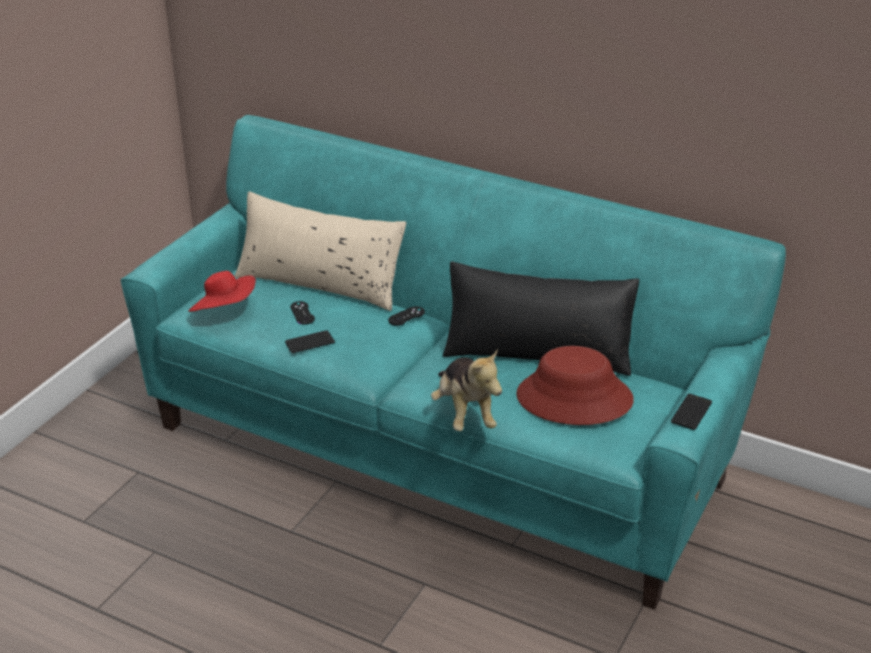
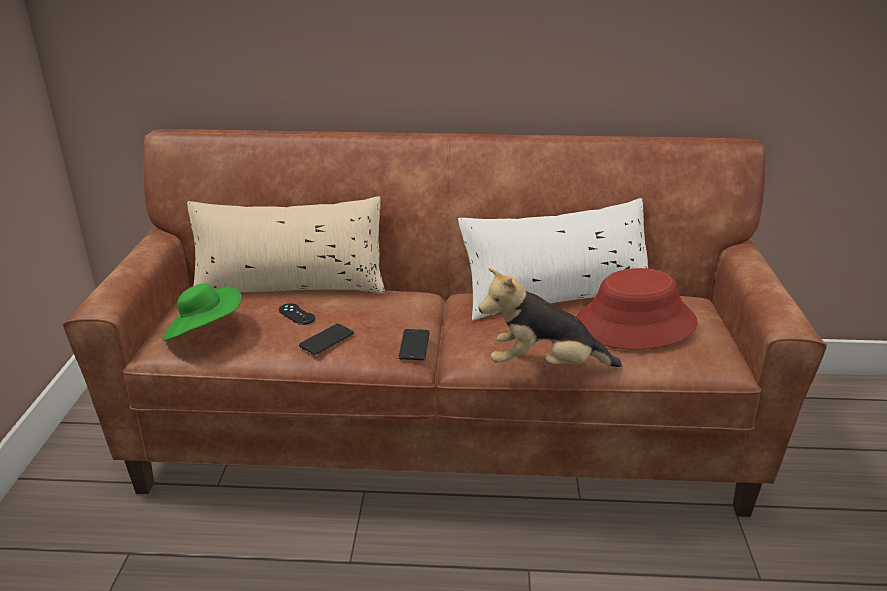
camera: 25 degrees left, 5 degrees down
(224, 310) = (204, 332): red hat -> green hat
(406, 316) = (405, 294): black game controller -> none
(436, 452) = (443, 432): turquoise sofa -> brown sofa
(464, 413) = (544, 366): plush toy -> plush toy turned 135 degrees clockwise
(537, 352) = (556, 296): black pillow -> white pillow
(691, 412) = (779, 300): phone -> phone (414, 345)

